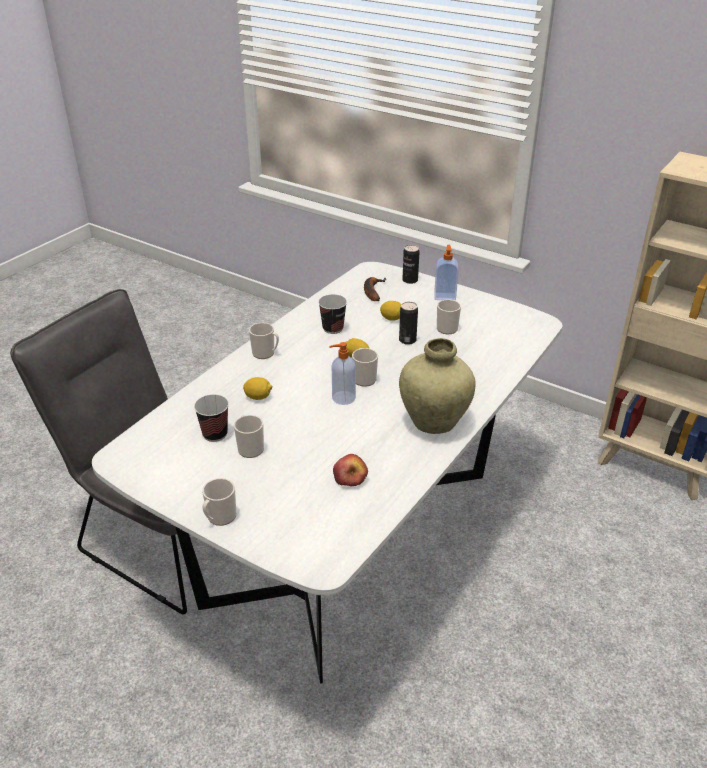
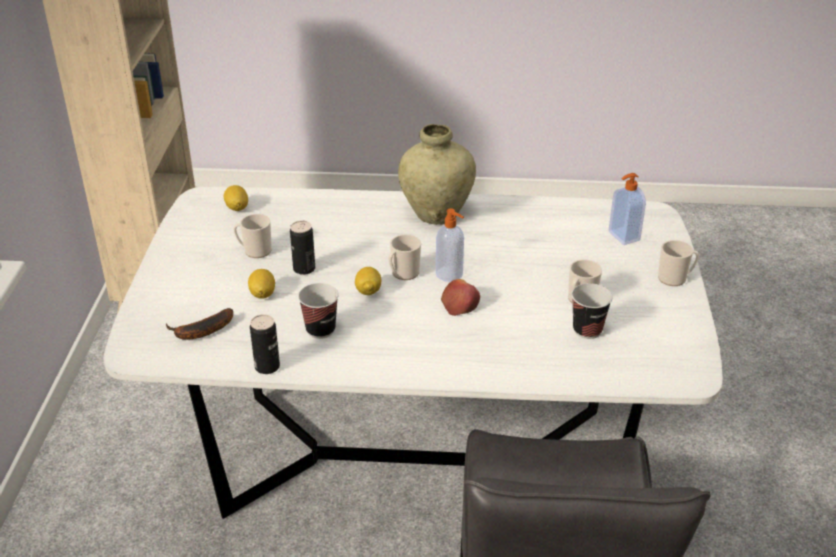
camera: 120 degrees left, 0 degrees up
(258, 397) = (503, 329): lemon -> lemon (237, 208)
(265, 353) = (419, 360): mug -> none
(350, 477) = (553, 233): apple -> apple (460, 304)
(410, 280) = (149, 310): can -> can (267, 367)
(445, 296) = (178, 272): soap dispenser -> soap dispenser (623, 236)

